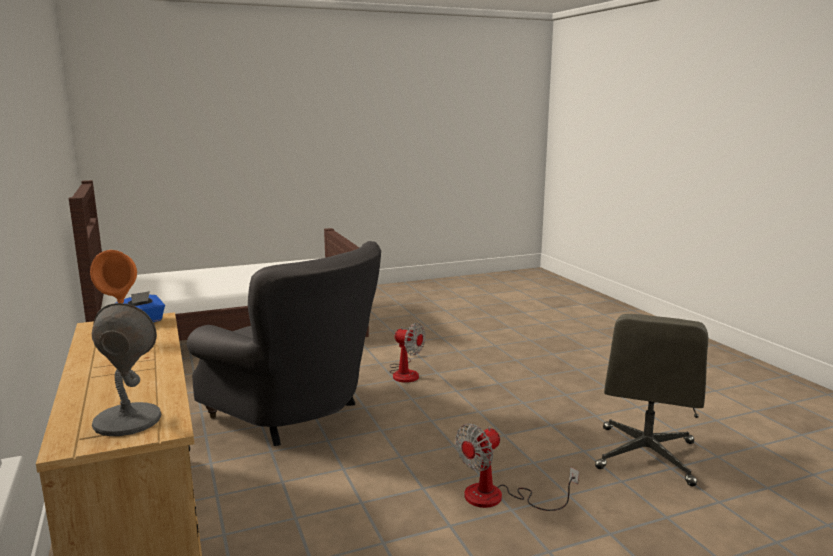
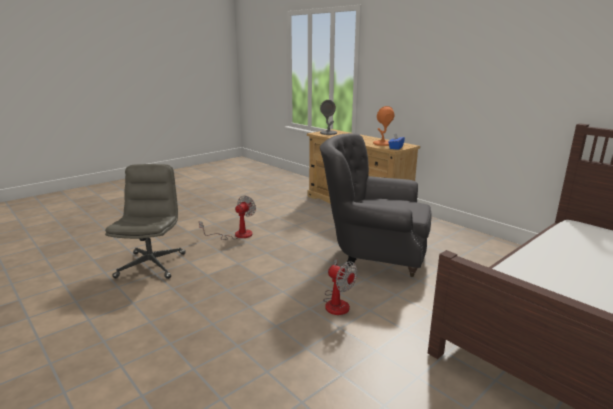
camera: 160 degrees right, 5 degrees up
(404, 372) = (337, 302): fan -> fan turned 150 degrees counterclockwise

